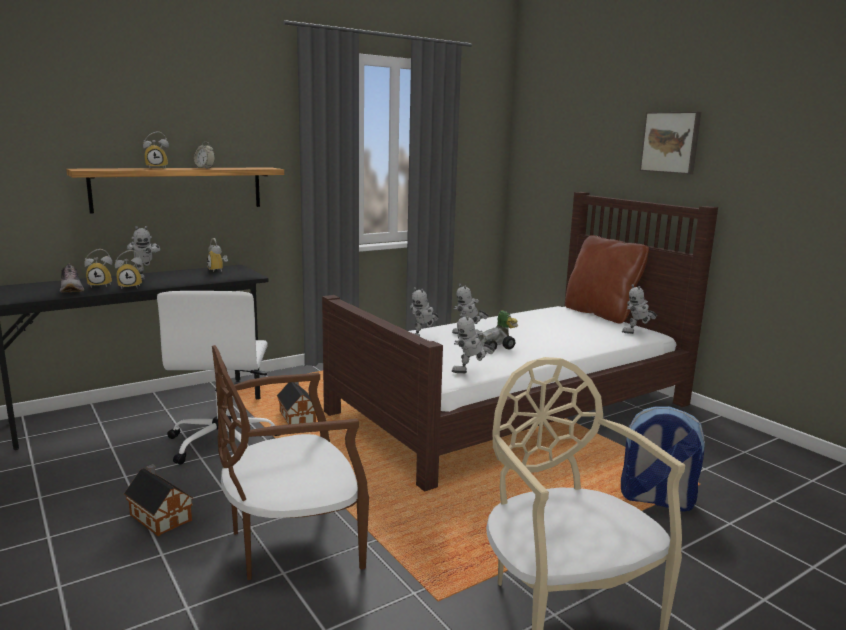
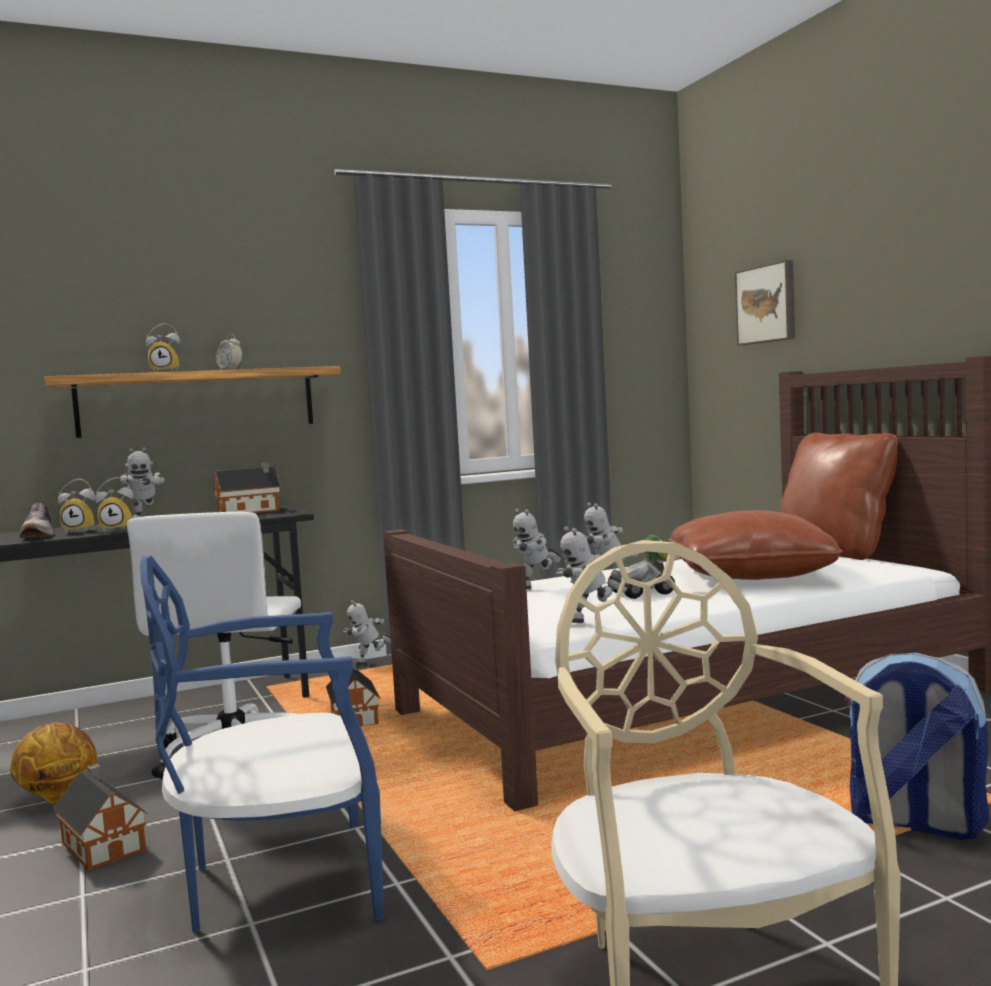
camera: 10 degrees right, 10 degrees down
(111, 479) = (58, 798): none -> basketball
(218, 270) = (251, 511): alarm clock -> toy house
(291, 543) = (280, 882): brown chair -> blue chair
(555, 334) = (750, 575): none -> brown pillow
(637, 333) = (888, 569): toy robot -> toy robot (370, 664)
(671, 142) = (912, 272): picture -> picture (767, 304)

